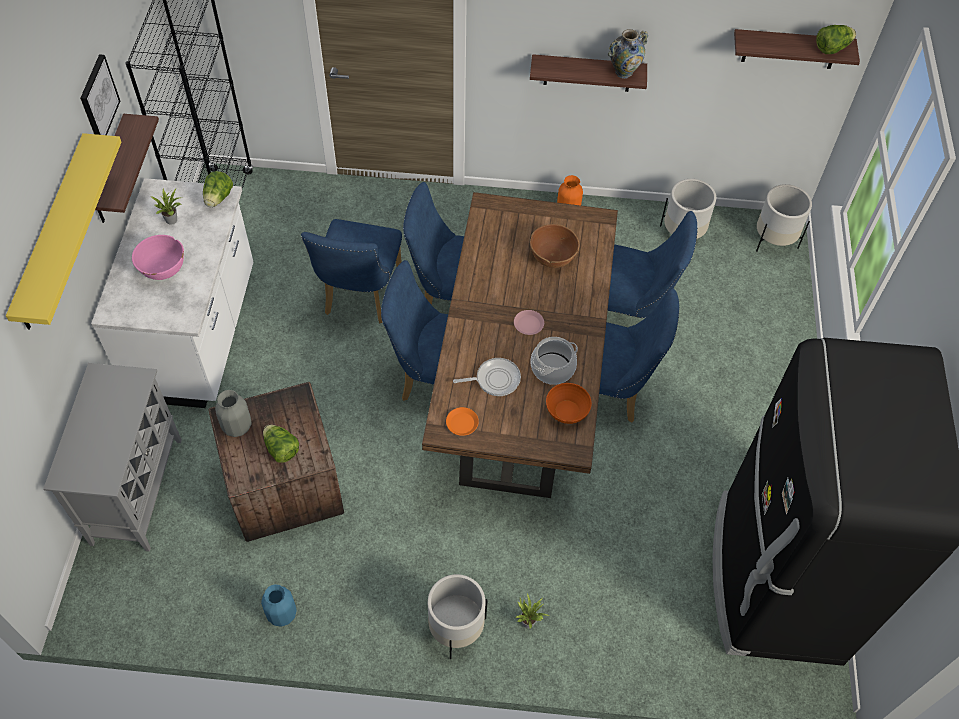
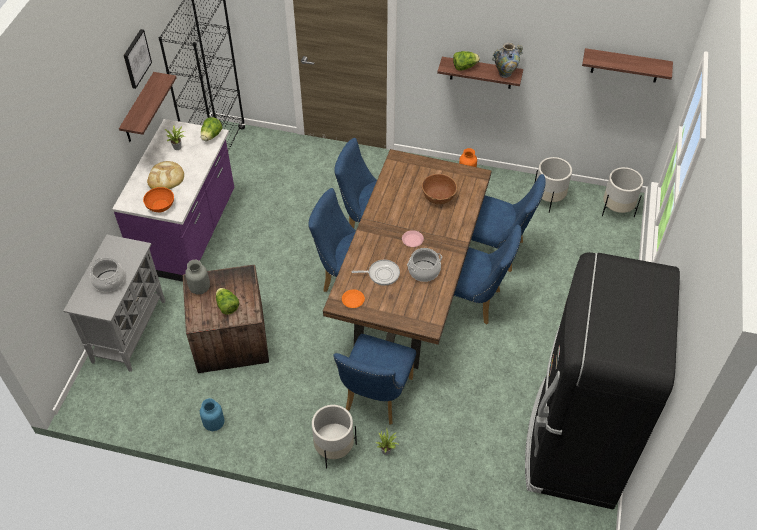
camera: 10 degrees right, 5 degrees down
(53, 234) = (93, 141): yellow shelf -> none
(104, 435) = (109, 281): none -> cooking pot
(163, 268) = (166, 178): pink bowl -> bread
(198, 334) = (188, 232): white counter -> purple counter
(359, 297) = (305, 219): blue chair -> blue chair (375, 398)
(567, 411) = (429, 300): orange bowl -> orange bowl (161, 206)
(832, 48) = (653, 66): lettuce -> lettuce (464, 67)

